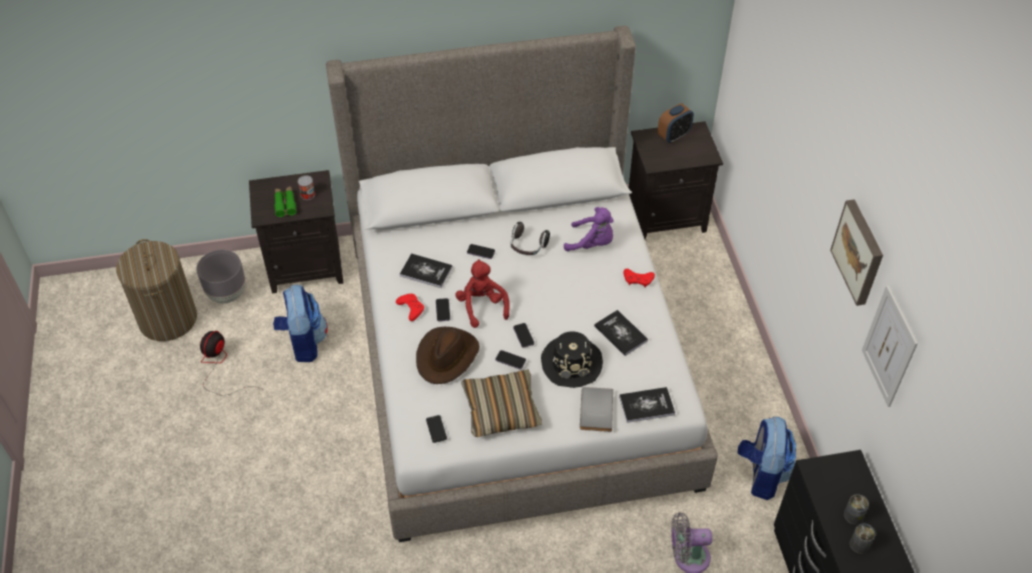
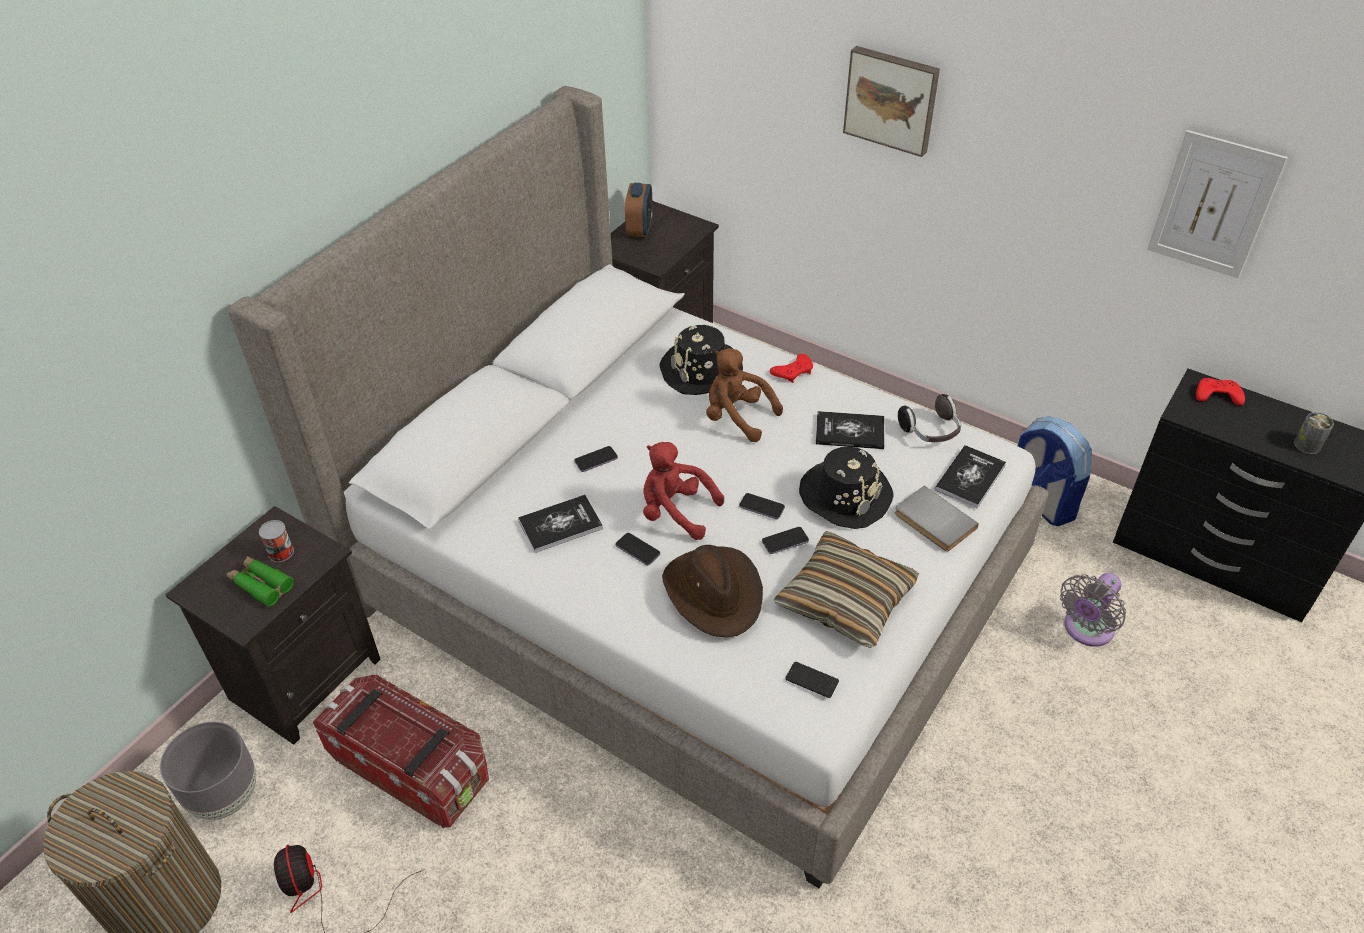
camera: 45 degrees left, 5 degrees down
(303, 342) = (410, 767): backpack -> storage box
(411, 308) = (597, 576): red game controller -> red game controller (1217, 395)
(527, 246) = (639, 419): headphones -> headphones (930, 432)
(575, 282) = (737, 417): none -> brown plush toy
(592, 243) = (701, 370): purple plush toy -> black hat
(853, 515) = (1266, 425): can -> none
(860, 252) = (1098, 132): picture -> picture (892, 99)

